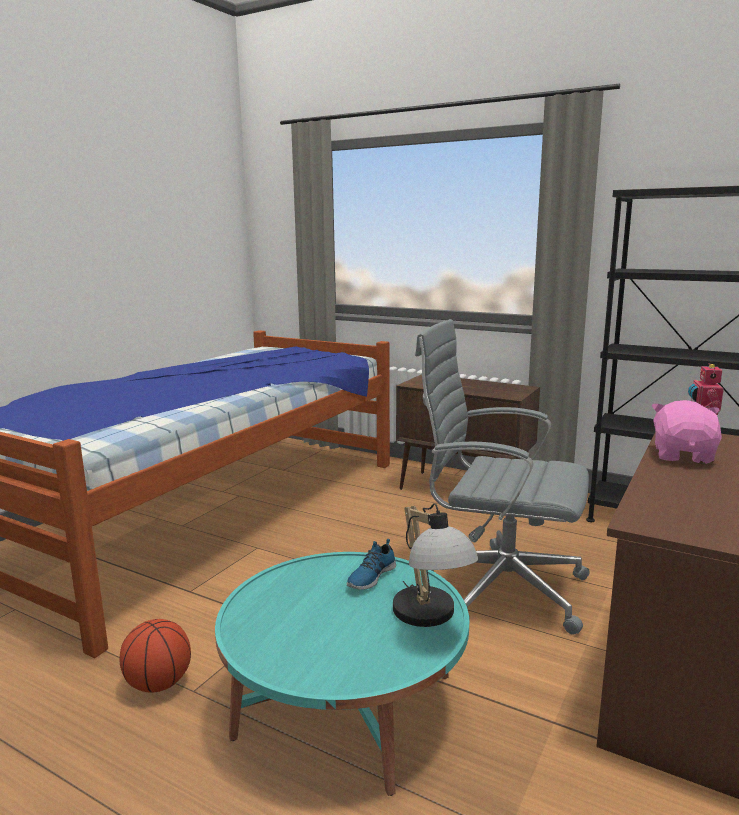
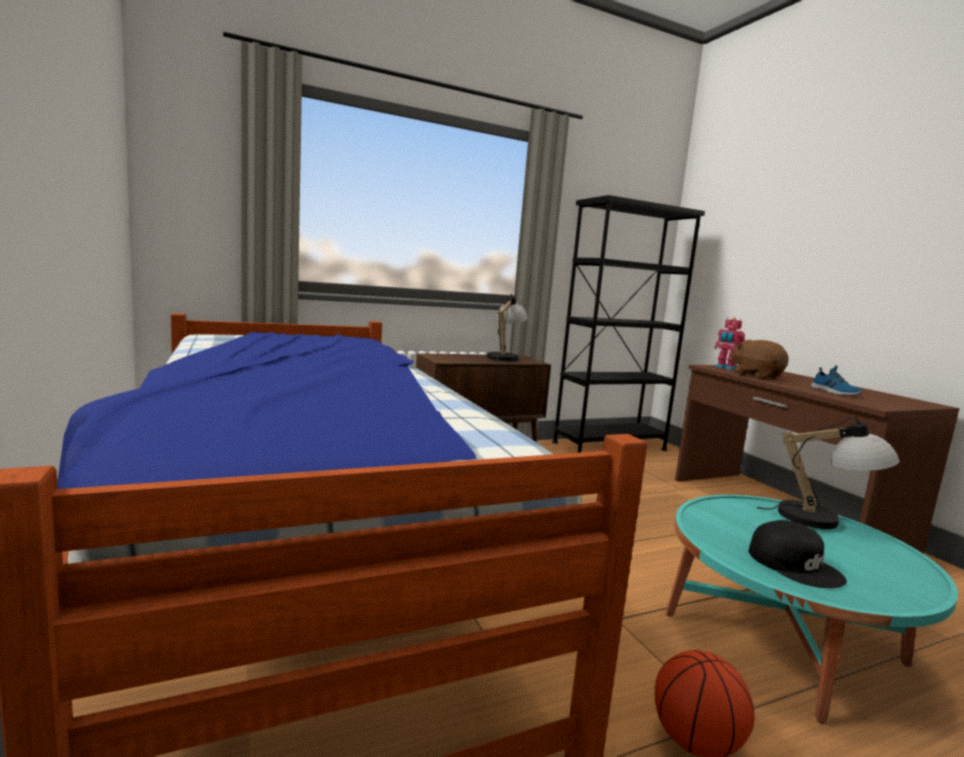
camera: 55 degrees left, 5 degrees down
(286, 614) = (794, 564): none -> black cap
(370, 576) = (739, 513): shoe -> shoe (834, 392)
(498, 387) = (504, 357): none -> table lamp
(499, 588) = (643, 515): grey office chair -> none
(683, 455) = (756, 376): pink plush toy -> brown plush toy

